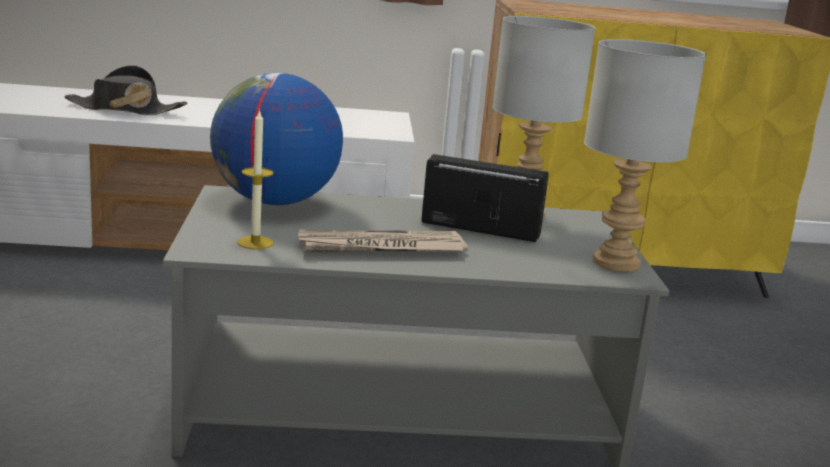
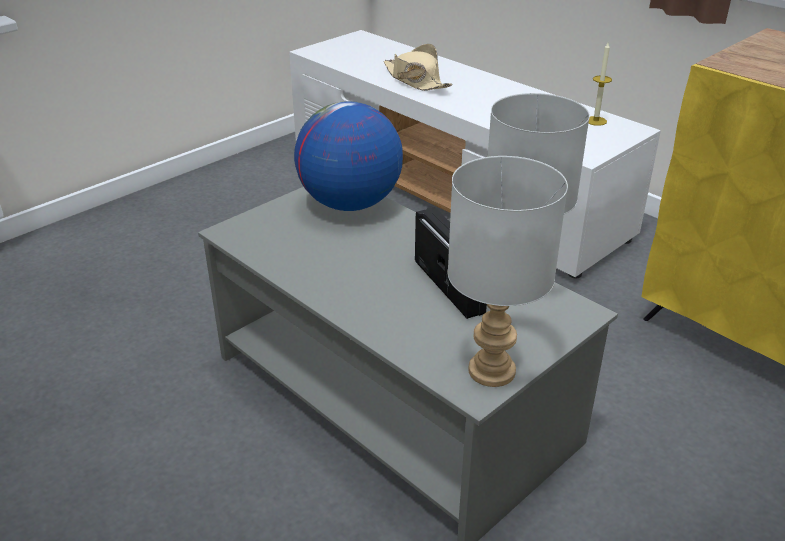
camera: 50 degrees right, 15 degrees up
(125, 110) = (415, 80): black hat -> beige hat
(255, 242) = (269, 238): candle -> candle (595, 121)
(381, 248) = (337, 275): newspaper -> none

